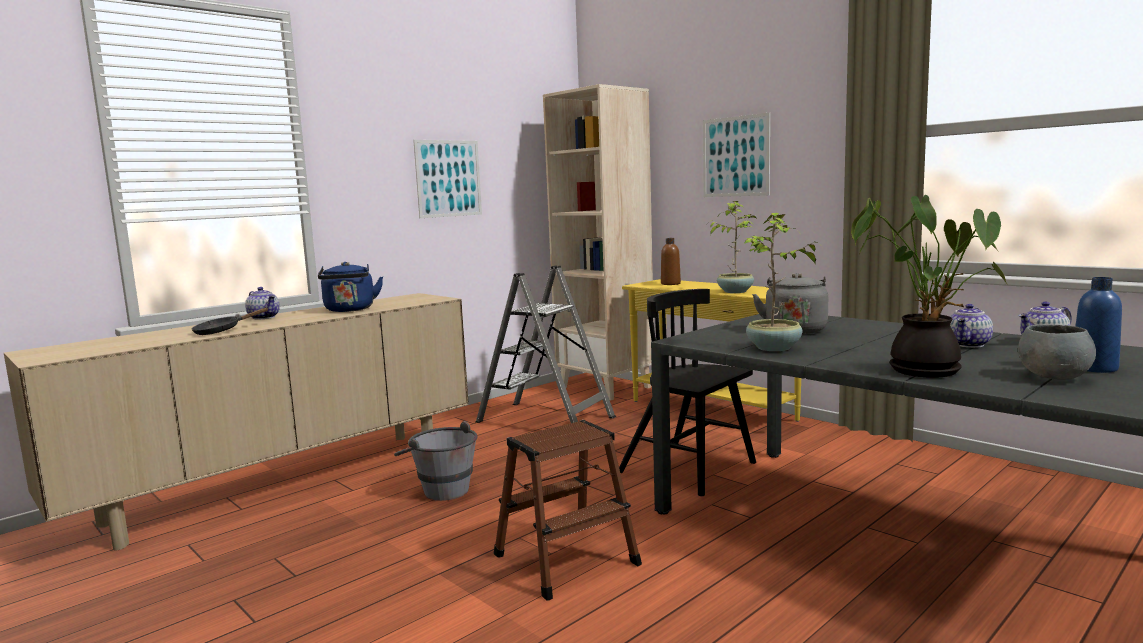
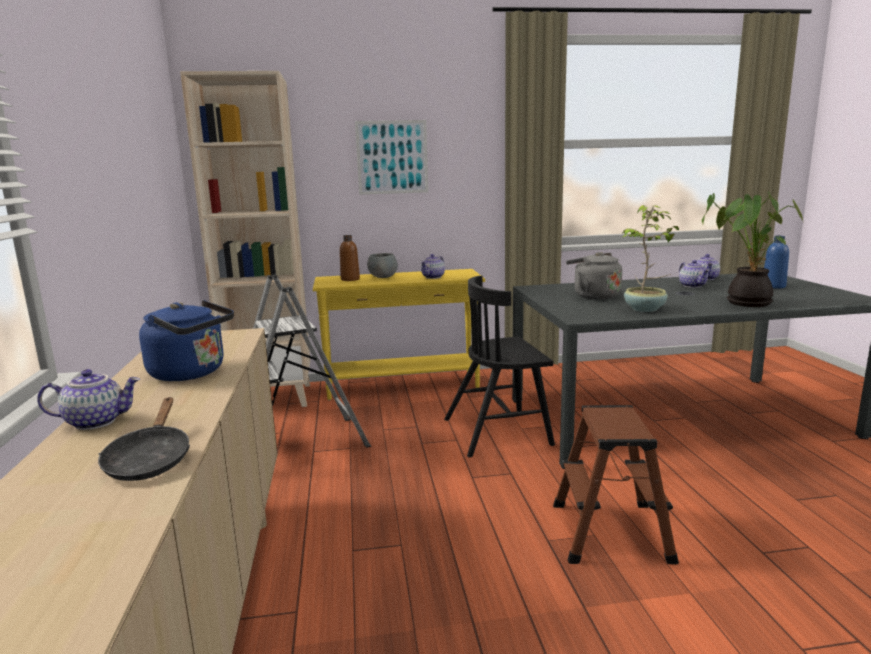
camera: 55 degrees left, 5 degrees up
(439, 489) = (382, 550): grey bucket -> none
(448, 178) = (120, 173): picture -> none
(735, 291) = (433, 277): potted plant -> teapot
(1054, 377) = (786, 293): grey bowl -> grey bowl (383, 277)

